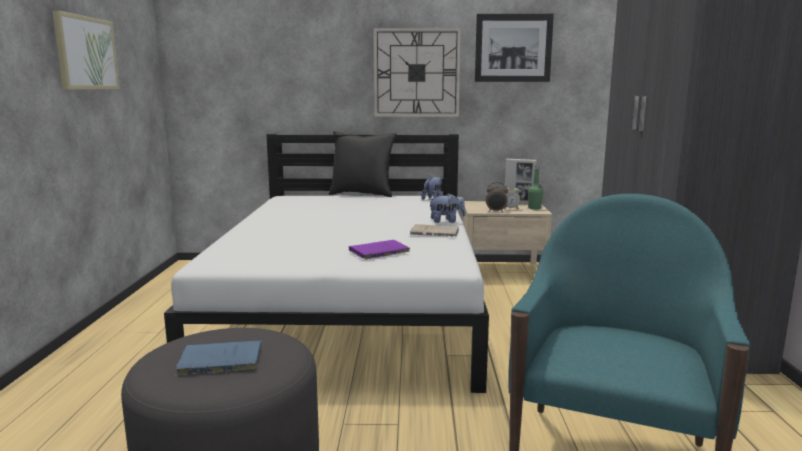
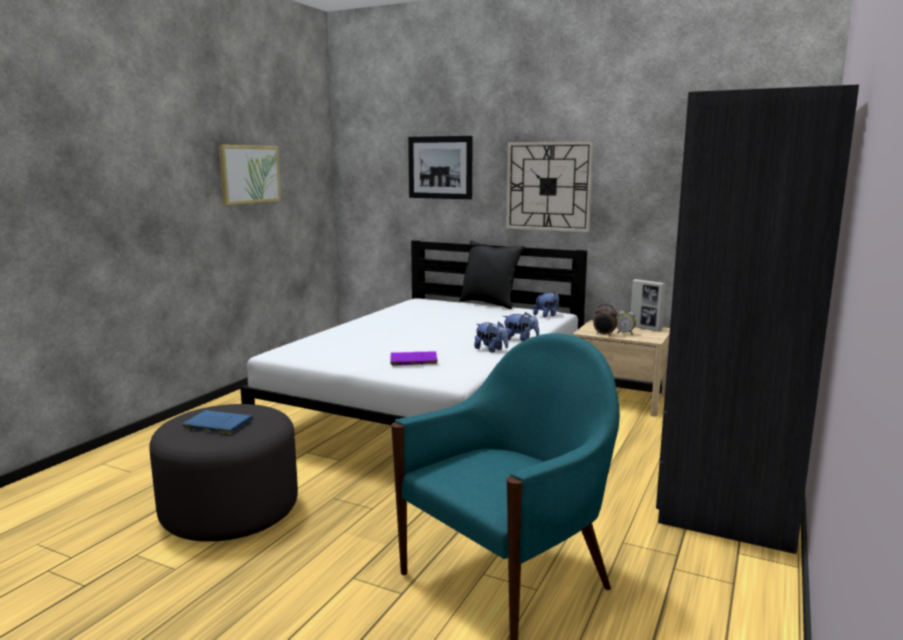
camera: 25 degrees right, 0 degrees up
(436, 233) = (491, 350): beige book -> plush toy
(513, 48) = (649, 161): picture -> picture (440, 167)
(534, 208) = (652, 336): green bottle -> none

